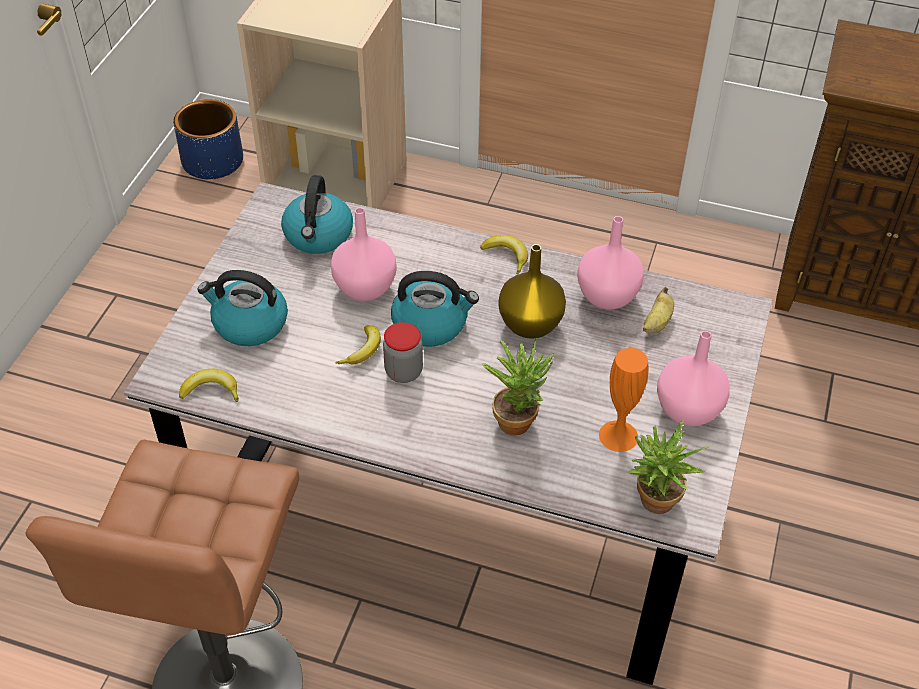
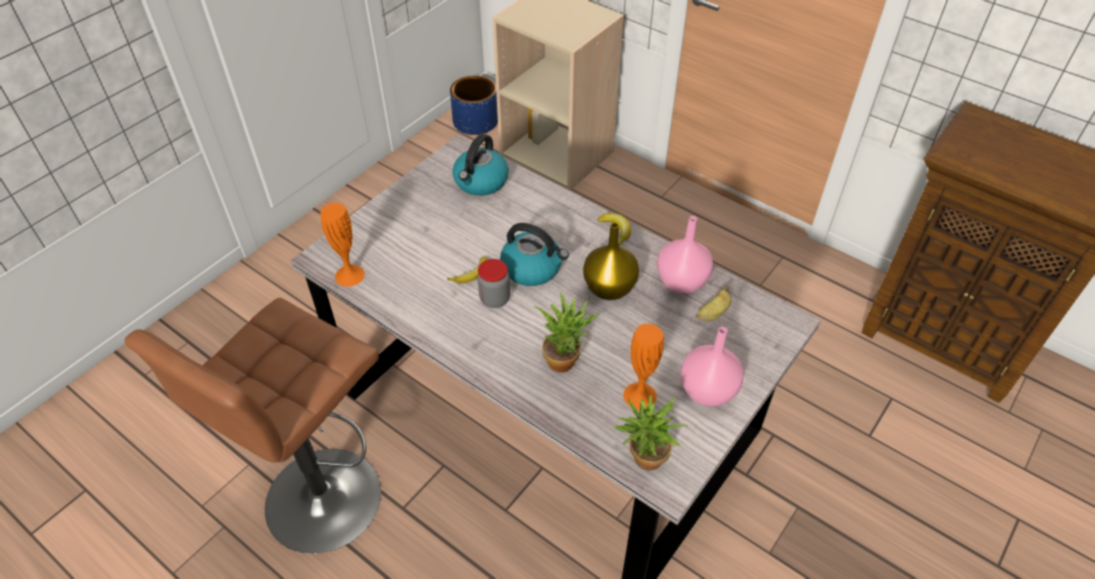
camera: 20 degrees right, 0 degrees up
(211, 390) = (349, 275): banana -> orange vase
(249, 324) = (400, 234): kettle -> none
(365, 289) = (495, 229): pink vase -> none

